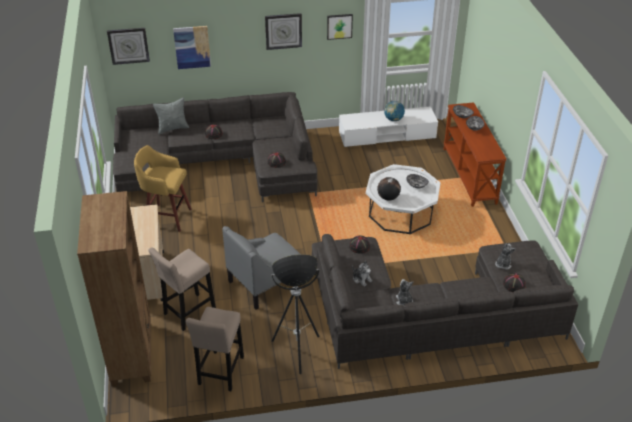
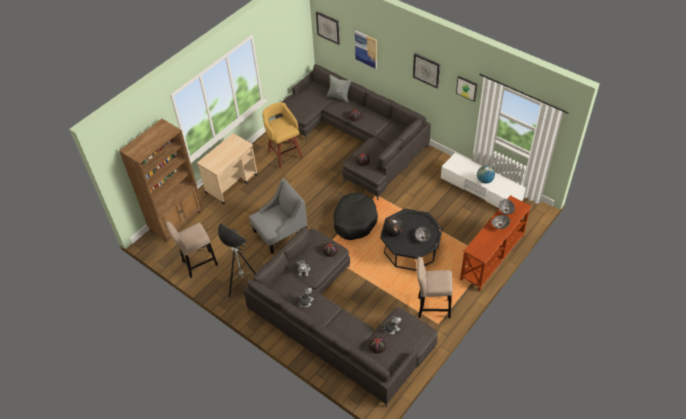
camera: 50 degrees right, 10 degrees up
(187, 313) = (224, 219): beige stool -> beige stool (431, 307)
(266, 282) = (280, 233): grey armchair -> grey armchair turned 135 degrees clockwise
(321, 225) = (354, 220): none -> black dog bed
(401, 213) = (410, 249): white coffee table -> black coffee table

